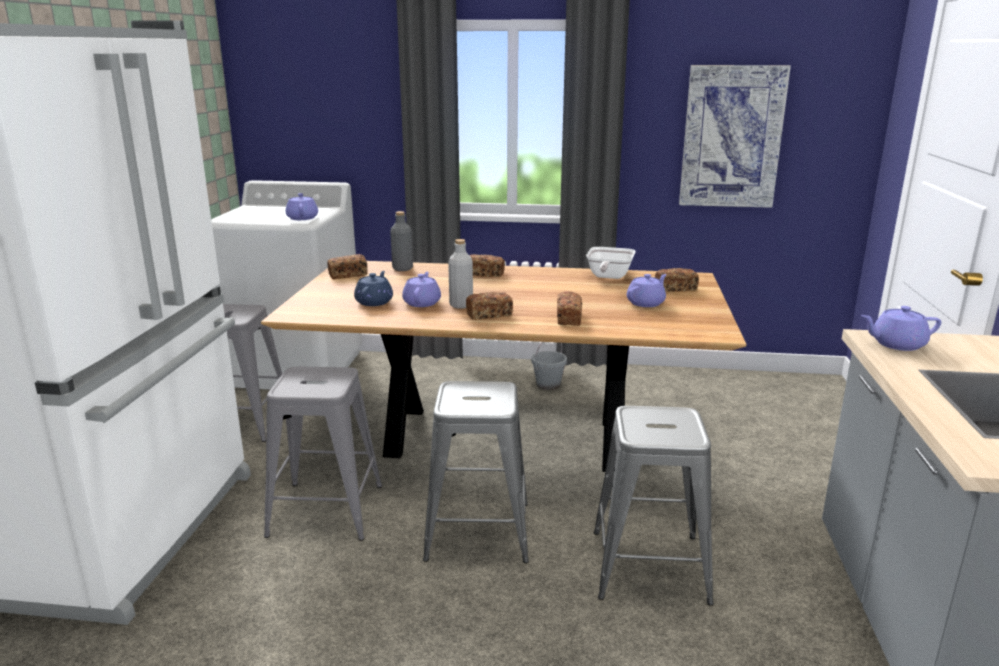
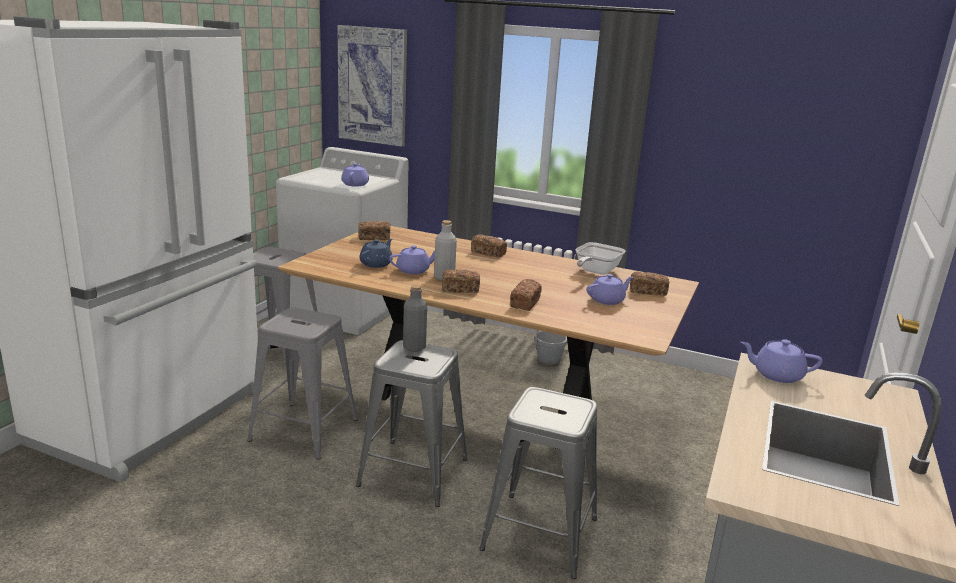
camera: 15 degrees right, 0 degrees up
(402, 269) = (423, 238): grey bottle -> grey bottle (414, 347)
(422, 303) = (414, 270): purple teapot -> purple teapot turned 45 degrees clockwise
(731, 137) = (751, 154): picture -> picture (373, 85)

